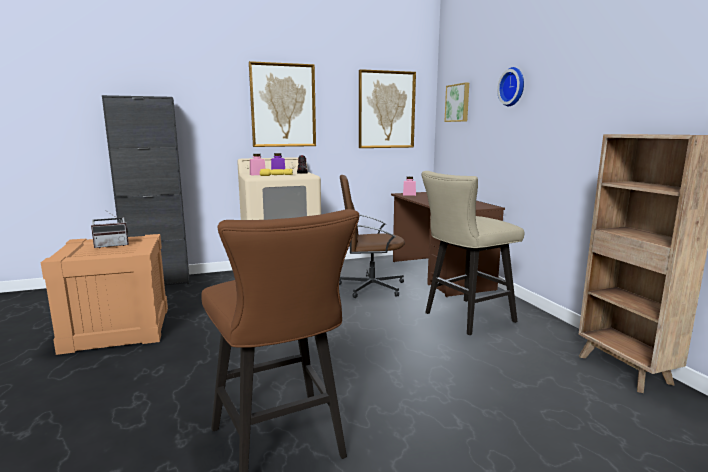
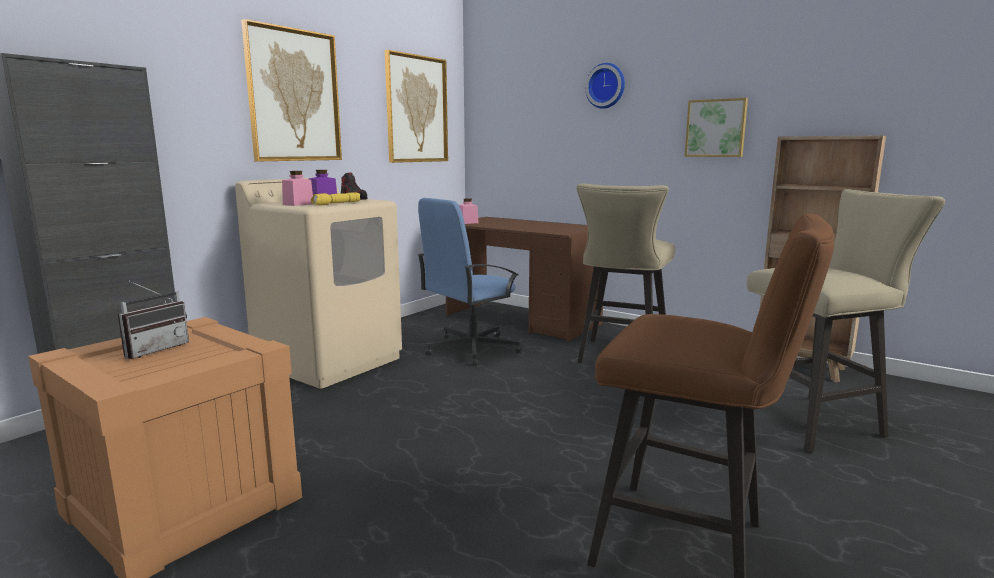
camera: 35 degrees left, 0 degrees up
(370, 287) = (470, 349): brown office chair -> blue office chair
(458, 103) = (509, 103): picture -> picture (716, 128)
(546, 413) = (816, 420): none -> beige stool

